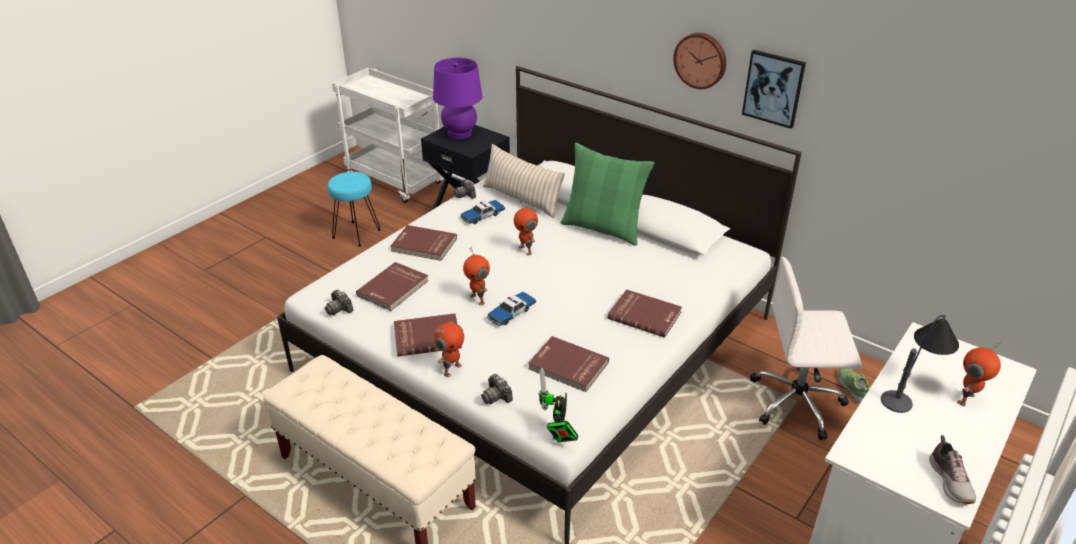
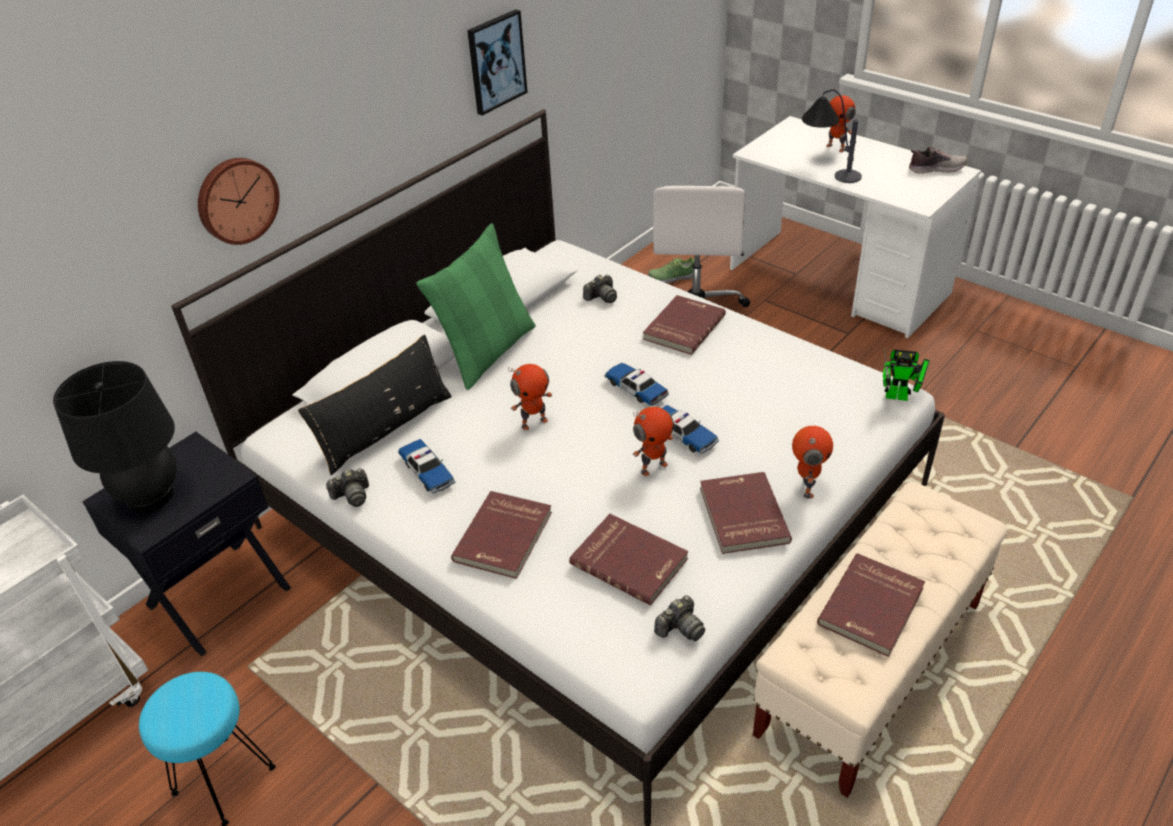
camera: 85 degrees left, 5 degrees up
(451, 369) = (806, 487): toy robot -> toy robot turned 60 degrees clockwise
(459, 133) = (150, 495): purple table lamp -> black table lamp
(496, 396) = (850, 444): camera -> camera (602, 297)
(521, 199) = (386, 429): beige pillow -> black pillow
(562, 292) = (636, 389): none -> toy car
(567, 366) = (784, 388): red book -> red book (873, 607)
(701, 60) = (418, 85): wall clock -> wall clock (236, 200)

